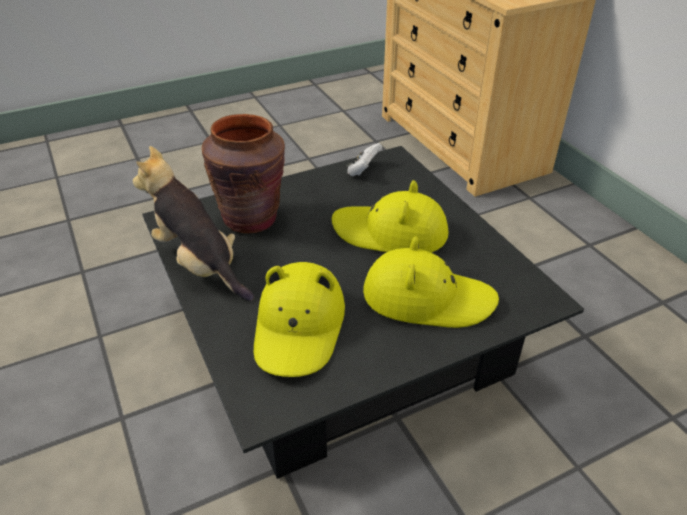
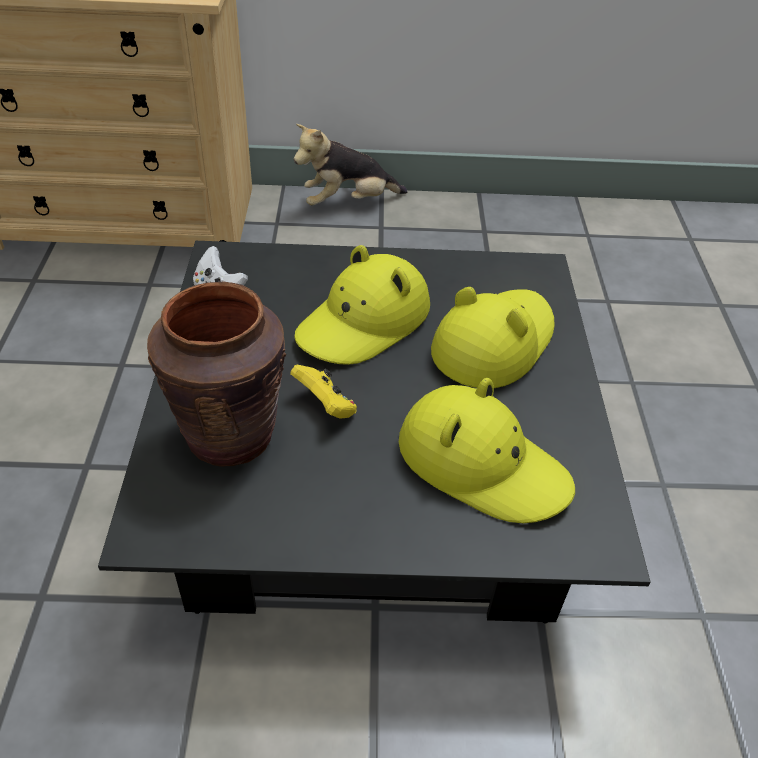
camera: 65 degrees left, 5 degrees up
(200, 264) = (293, 525): plush toy -> plush toy (348, 202)
(300, 244) = (326, 406): none -> yellow game controller

